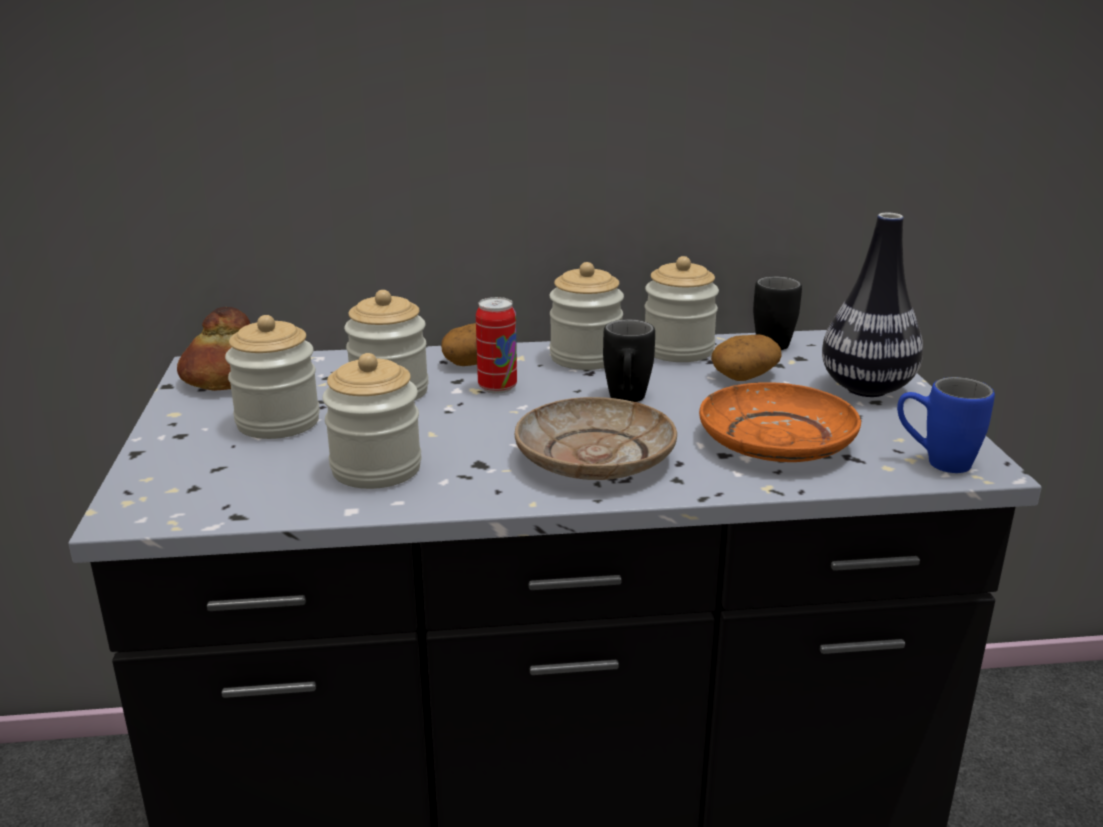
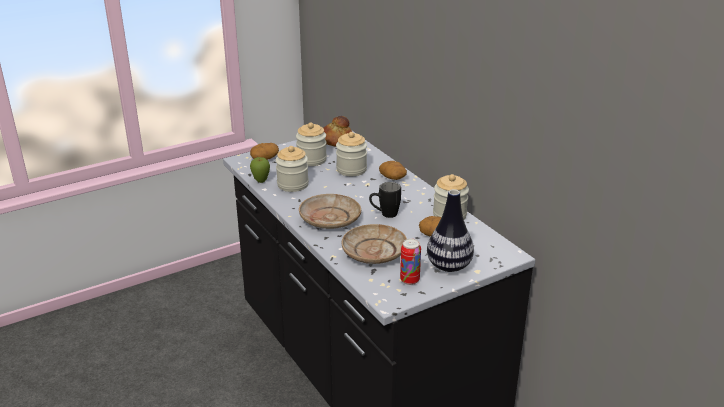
camera: 65 degrees right, 5 degrees up
(178, 477) = (265, 158): none -> potato
(303, 507) = (261, 181): none -> apple
(497, 387) = (373, 187): can -> can (409, 280)
(585, 357) = (420, 197): jar -> none
(776, 442) = (374, 252): orange plate -> beige plate
(778, 341) = (486, 237): black mug -> none
(934, 462) = (384, 290): blue mug -> none

